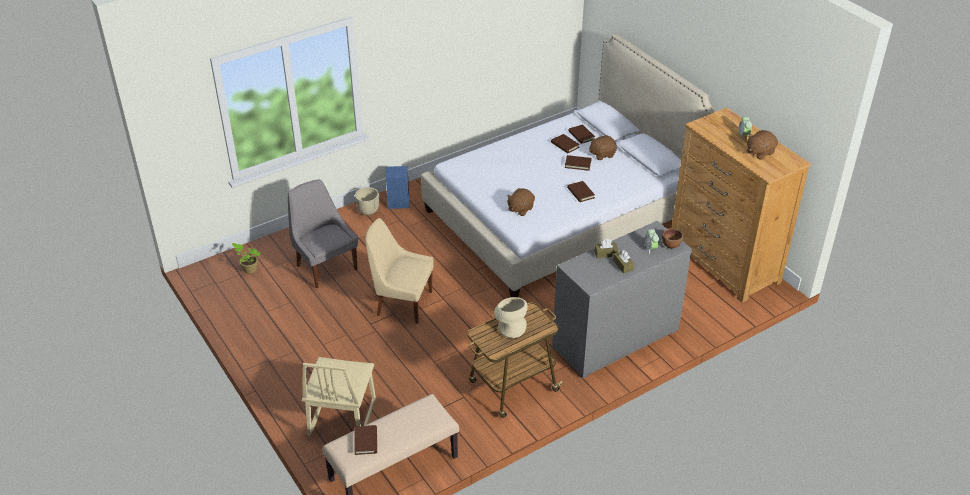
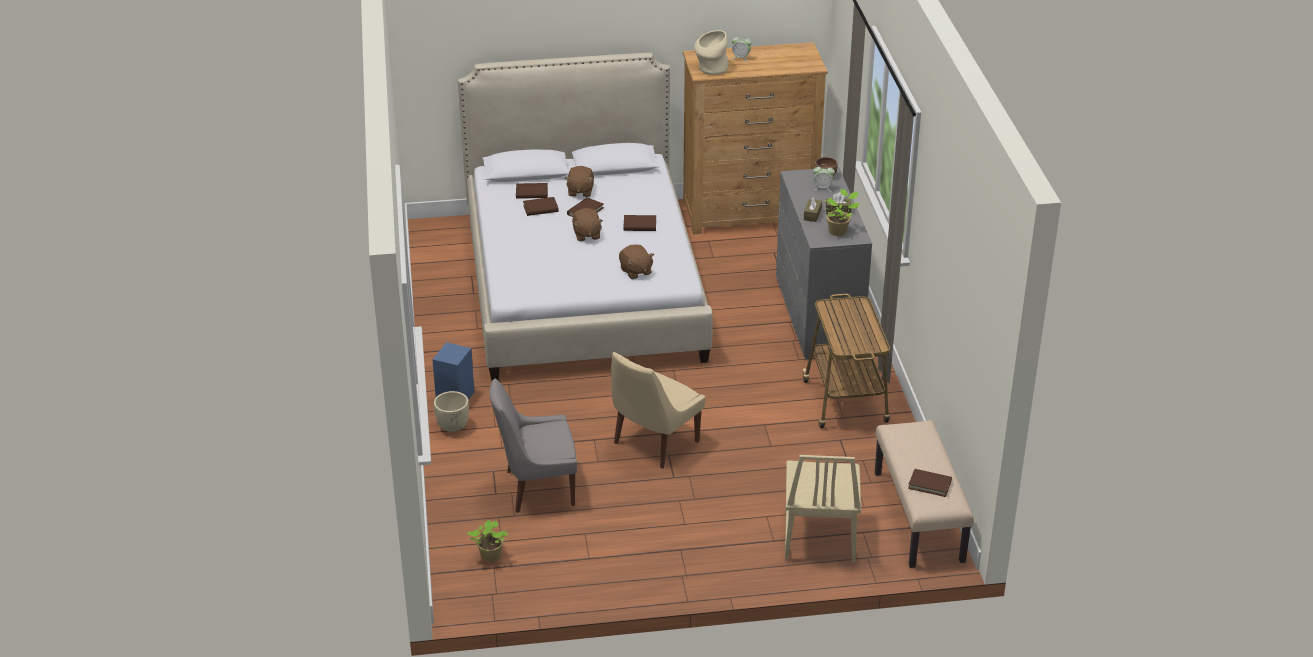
camera: 65 degrees left, 5 degrees down
(341, 417) = (818, 537): beige chair -> beige chair turned 60 degrees clockwise
(510, 327) = (846, 326): beige vase -> beige vase (710, 69)
(592, 273) = (838, 231): none -> potted plant
(759, 152) = (776, 59): brown plush toy -> brown plush toy (586, 234)

